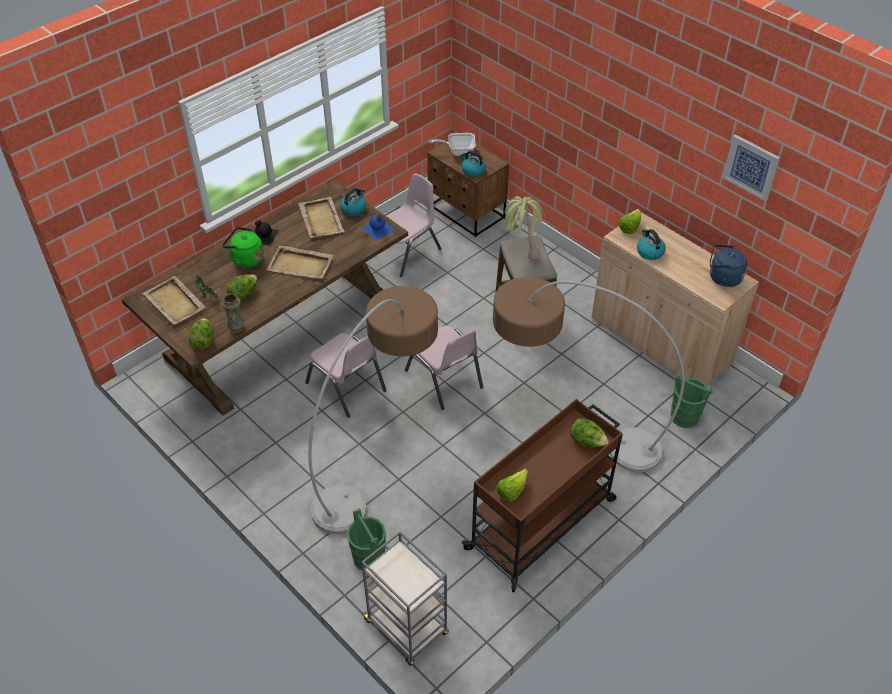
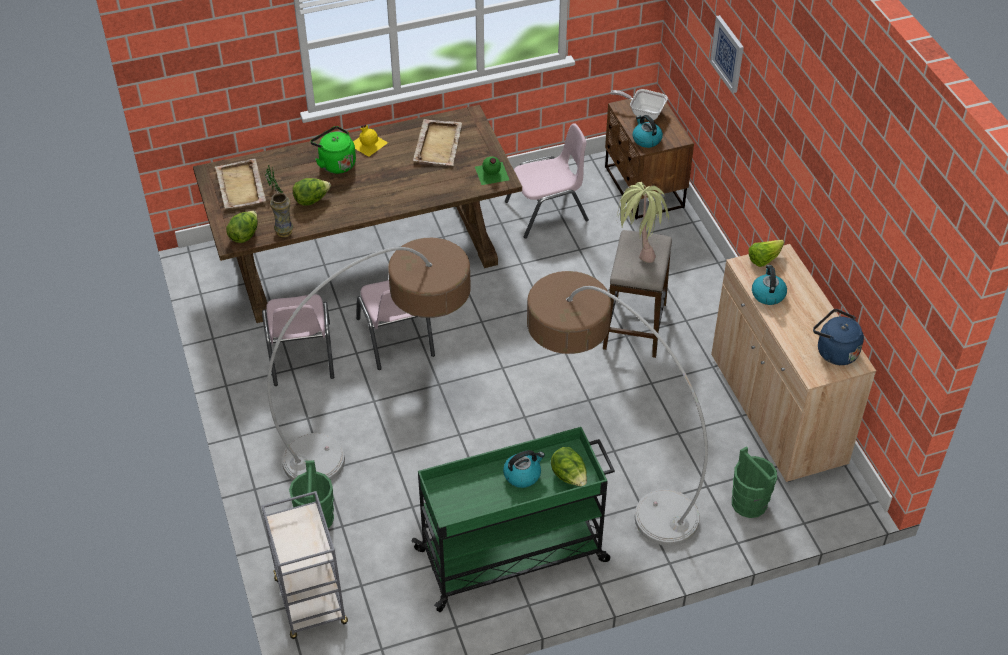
camera: 25 degrees right, 0 degrees up
(263, 235) = (368, 143): black bottle -> yellow bottle
(301, 264) = (387, 187): beige tray -> none
(353, 209) = (479, 143): kettle -> kettle (522, 475)
(378, 229) = (491, 173): blue bottle -> green bottle
(444, 379) = (503, 365): pink chair -> pink chair (301, 355)
(511, 491) = (456, 496): lettuce -> none
(542, 523) = (514, 555): brown cart -> green cart
(751, 167) = (883, 227): picture -> picture (728, 53)

